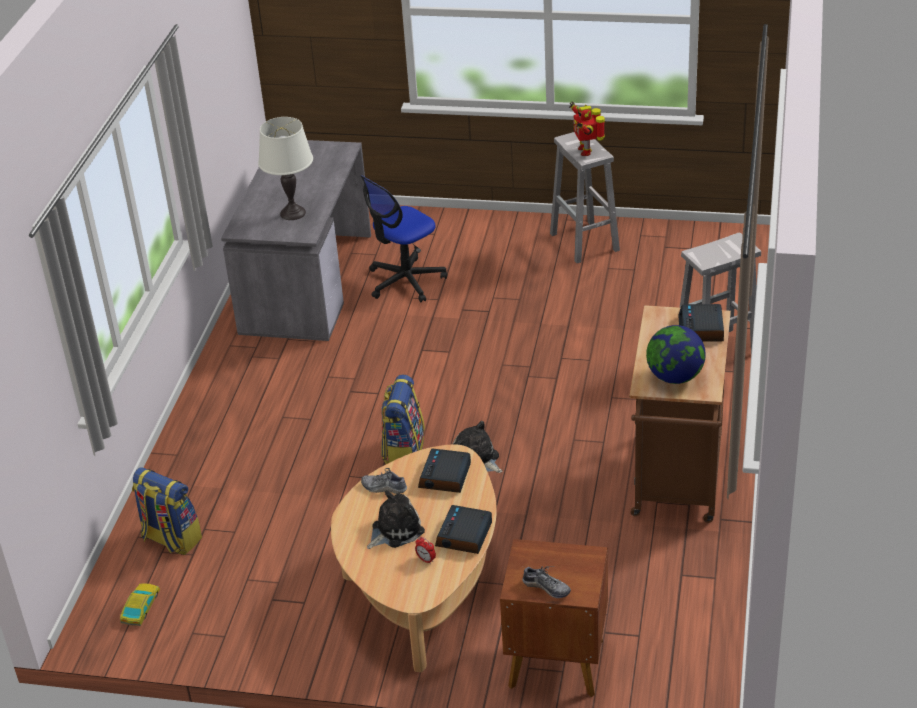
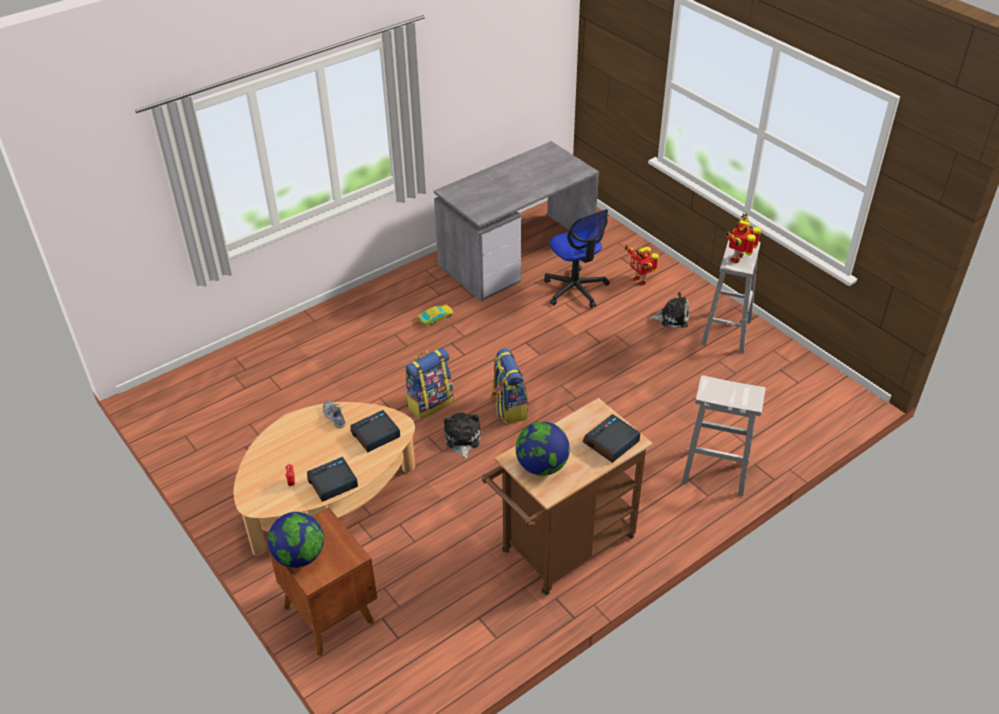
camera: 40 degrees right, 5 degrees up
(140, 607) = (183, 401): toy car -> toy car (436, 318)
(170, 539) = (247, 370): backpack -> backpack (508, 408)
(293, 213) = (493, 197): white table lamp -> none
(395, 530) = (302, 449): plush toy -> plush toy (672, 317)
(405, 281) = (575, 289): office chair -> office chair turned 120 degrees counterclockwise
(454, 241) = (640, 280): none -> toy robot
(546, 588) = (299, 556): shoe -> globe

